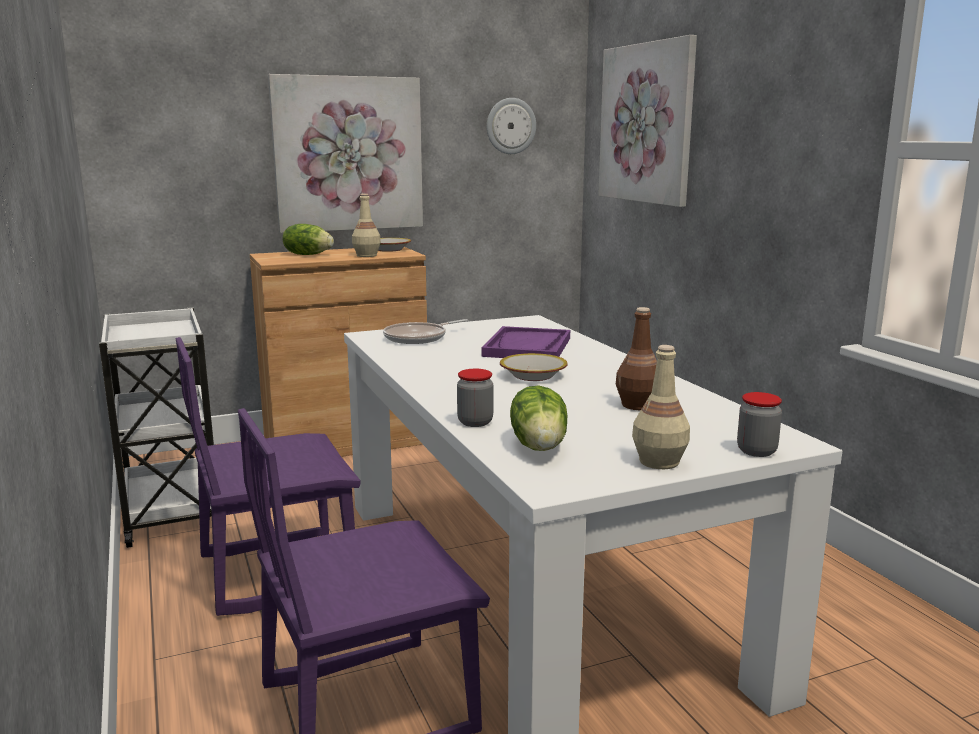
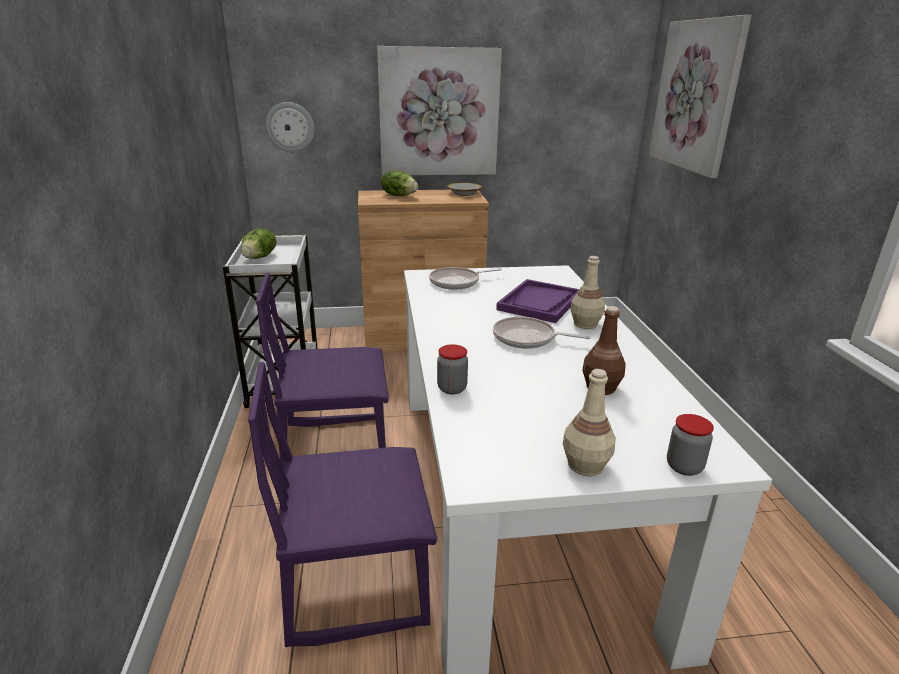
camera: 15 degrees right, 10 degrees up
(366, 255) = (442, 199): beige bottle -> beige bottle (585, 324)
(510, 126) = (579, 90): wall clock -> wall clock (290, 127)
(533, 376) = (527, 338): bowl -> frying pan
(540, 446) = (491, 426): lettuce -> lettuce (260, 257)

